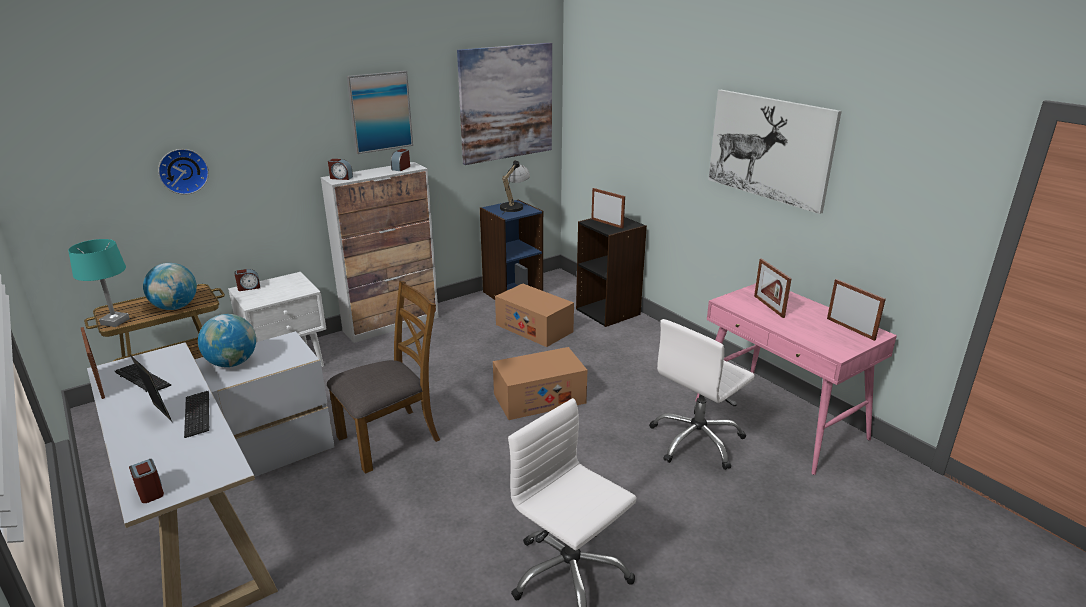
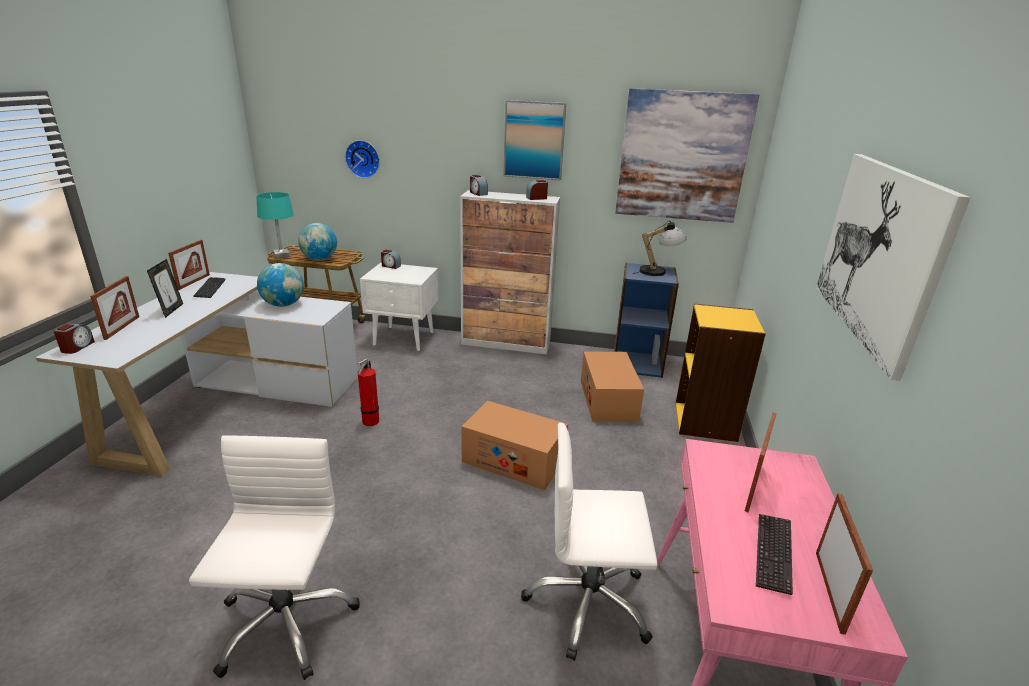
camera: 45 degrees right, 0 degrees up
(197, 415) = (181, 319): keyboard -> keyboard (773, 553)
(390, 438) = (370, 422): brown chair -> fire extinguisher
(607, 223) = (721, 316): picture frame -> picture frame (122, 327)
(608, 311) = (706, 422): black bookcase -> yellow bookcase

